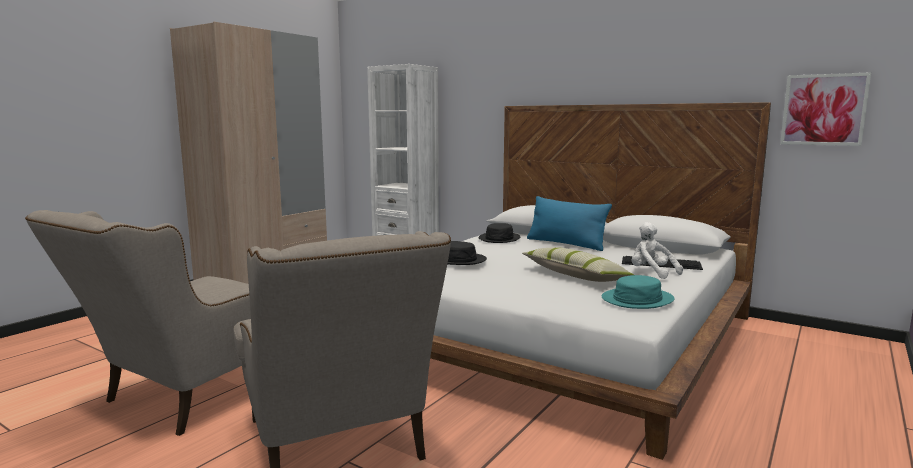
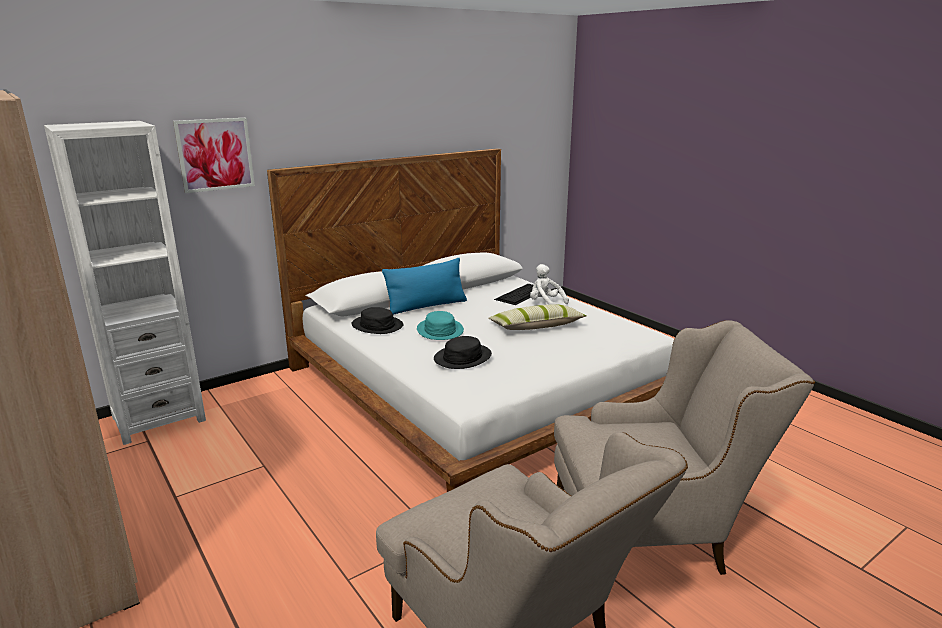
camera: 70 degrees left, 10 degrees up
(637, 299) = (609, 323): turquoise hat -> turquoise hat (440, 330)
(651, 273) = (545, 303): white plush toy -> white plush toy turned 60 degrees clockwise
(823, 109) = (522, 151): picture -> picture (215, 154)

